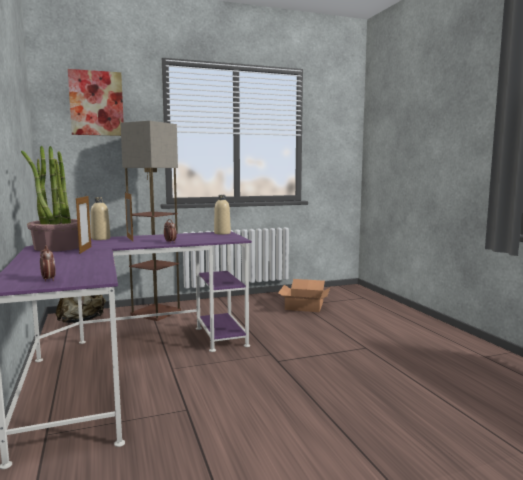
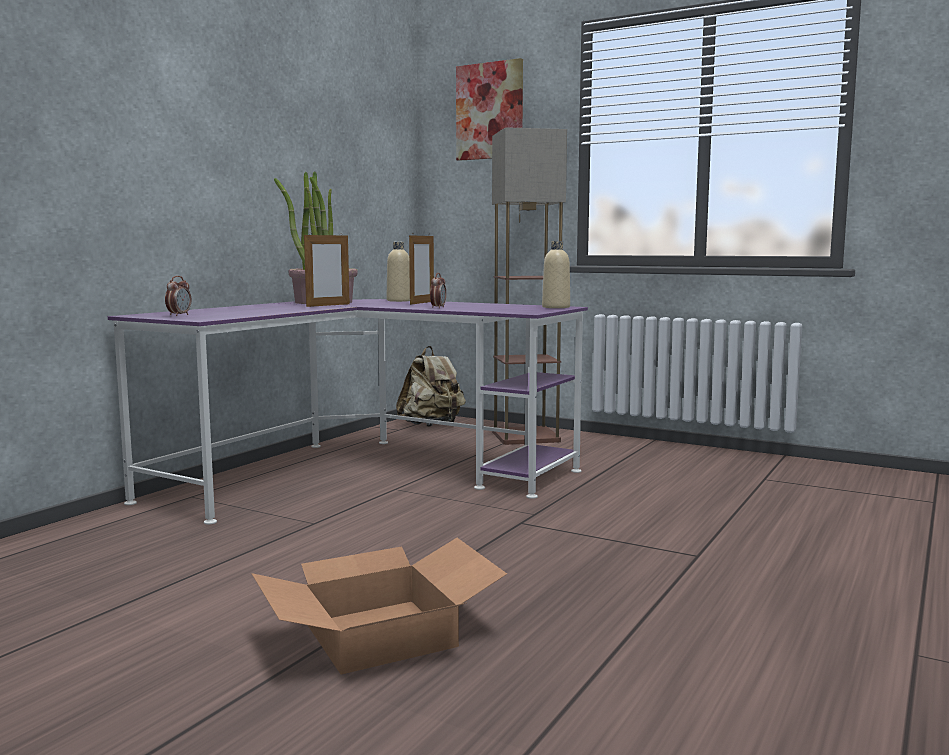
camera: 50 degrees right, 0 degrees up
(303, 305) = (764, 481): cardboard box -> cardboard box (381, 633)

